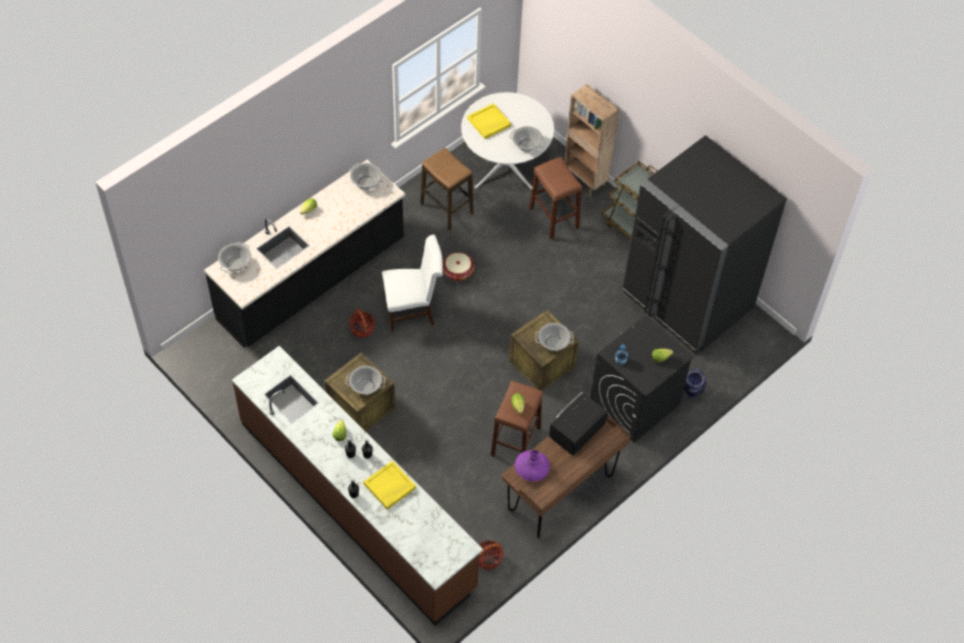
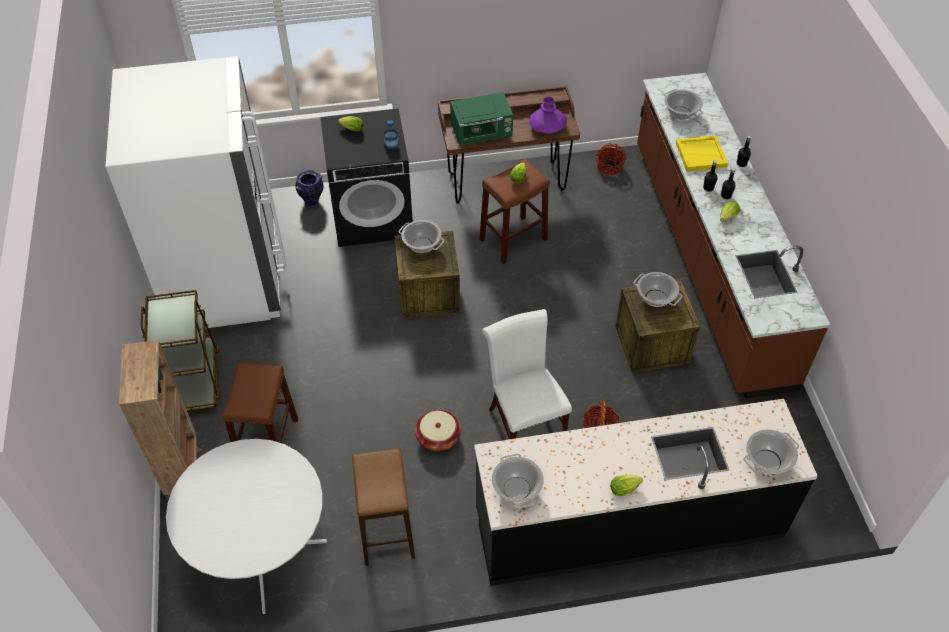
camera: 145 degrees left, 5 degrees down
(413, 309) = (524, 419): white chair -> white chair turned 45 degrees clockwise
(489, 122) = (262, 526): yellow tray -> none
(526, 145) = (246, 461): cooking pot -> cooking pot (681, 113)
(575, 432) = (482, 134): black microwave -> green microwave
(687, 300) = (224, 278): black fridge -> white fridge

